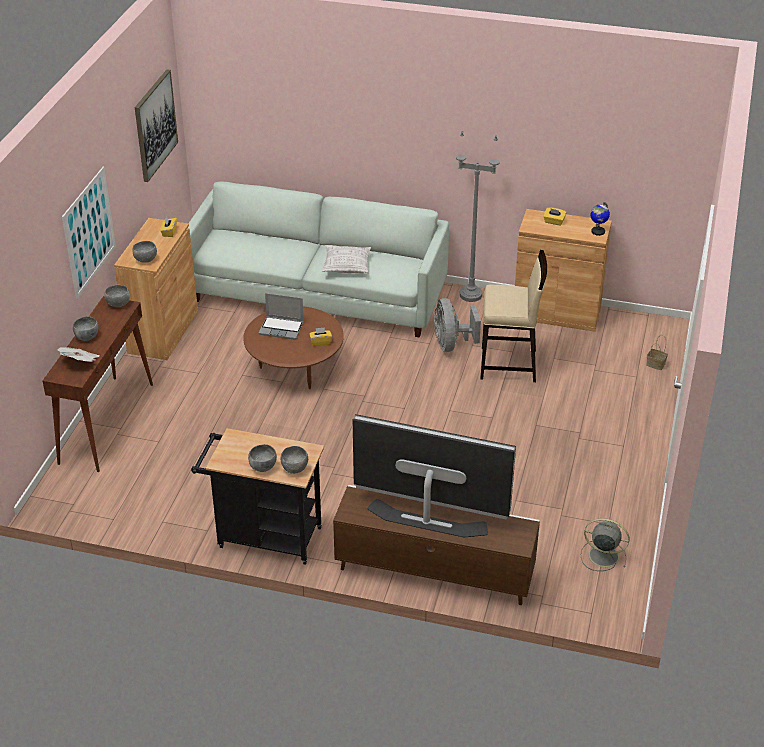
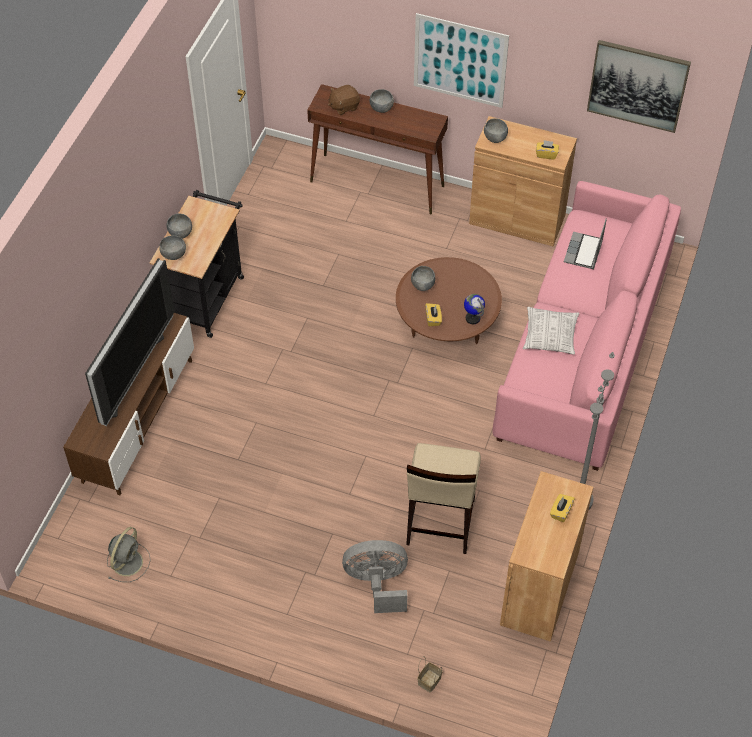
camera: 95 degrees right, 15 degrees up
(80, 362) = (344, 106): newspaper -> brown plush toy
(118, 304) = (432, 127): grey bowl -> grey bowl (422, 286)
(282, 328) = (459, 288): laptop -> laptop (584, 252)
(317, 293) = (583, 350): white sofa -> pink sofa
(451, 344) = (482, 470): grey fan -> grey fan (378, 583)
(597, 231) = (536, 557): globe -> globe (473, 318)

